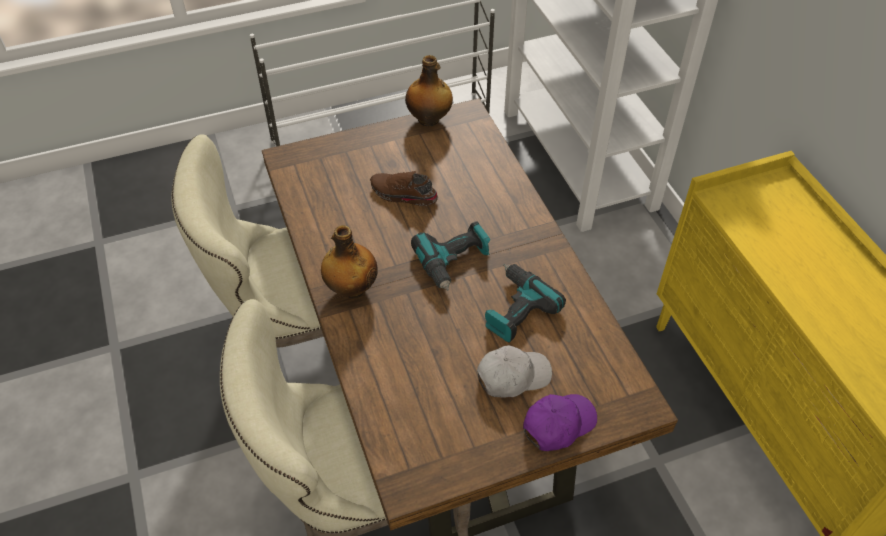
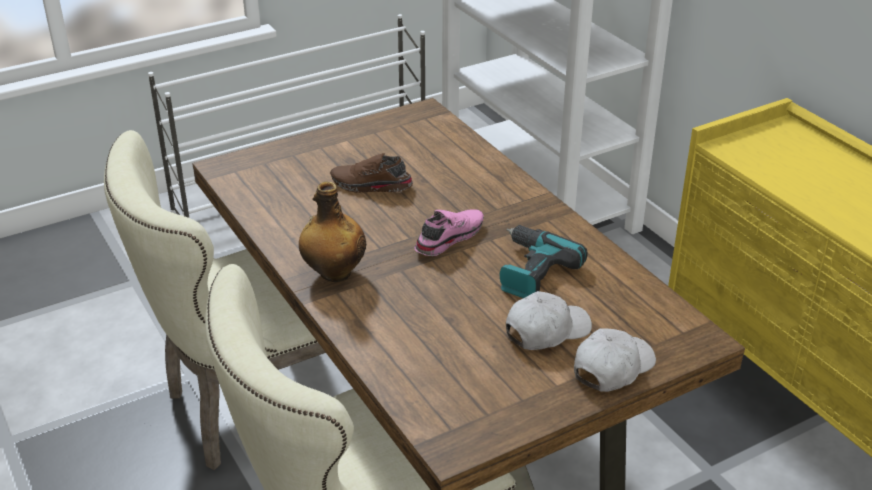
camera: 10 degrees left, 15 degrees down
(429, 119) = (382, 120): bottle -> none
(454, 262) = (448, 238): power drill -> pink shoe
(558, 424) = (612, 368): purple cap -> white cap

